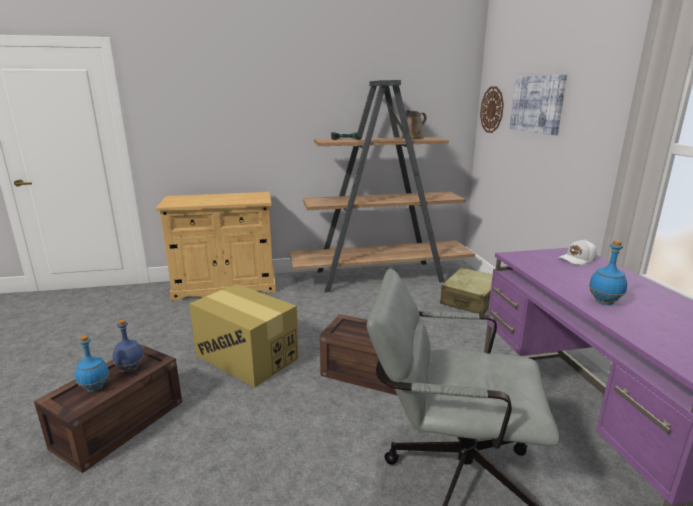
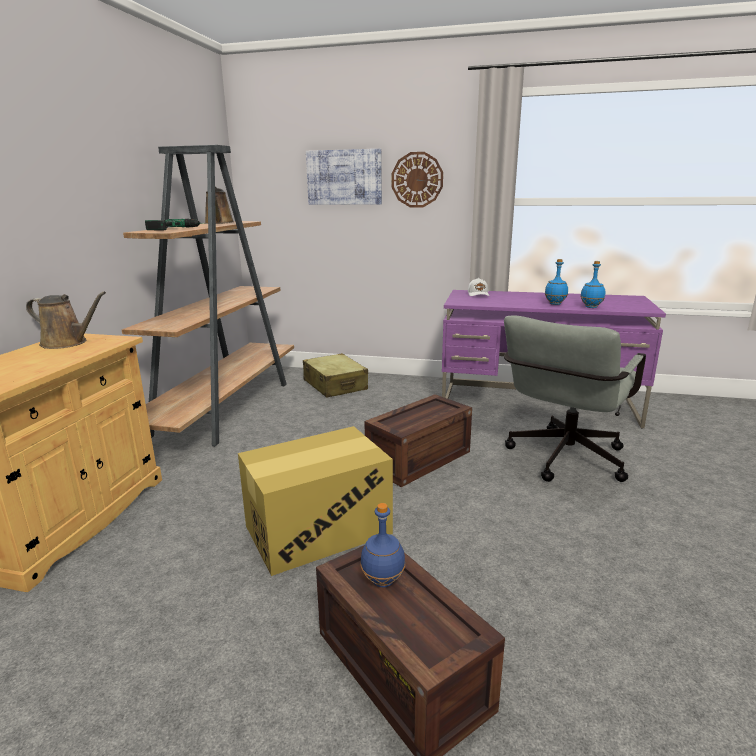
camera: 65 degrees left, 0 degrees up
(95, 388) = (417, 618): blue bottle -> blue bottle (591, 307)
(248, 196) = (67, 343): none -> brown watering can
(492, 109) = (265, 187): wall clock -> wall clock (417, 180)

